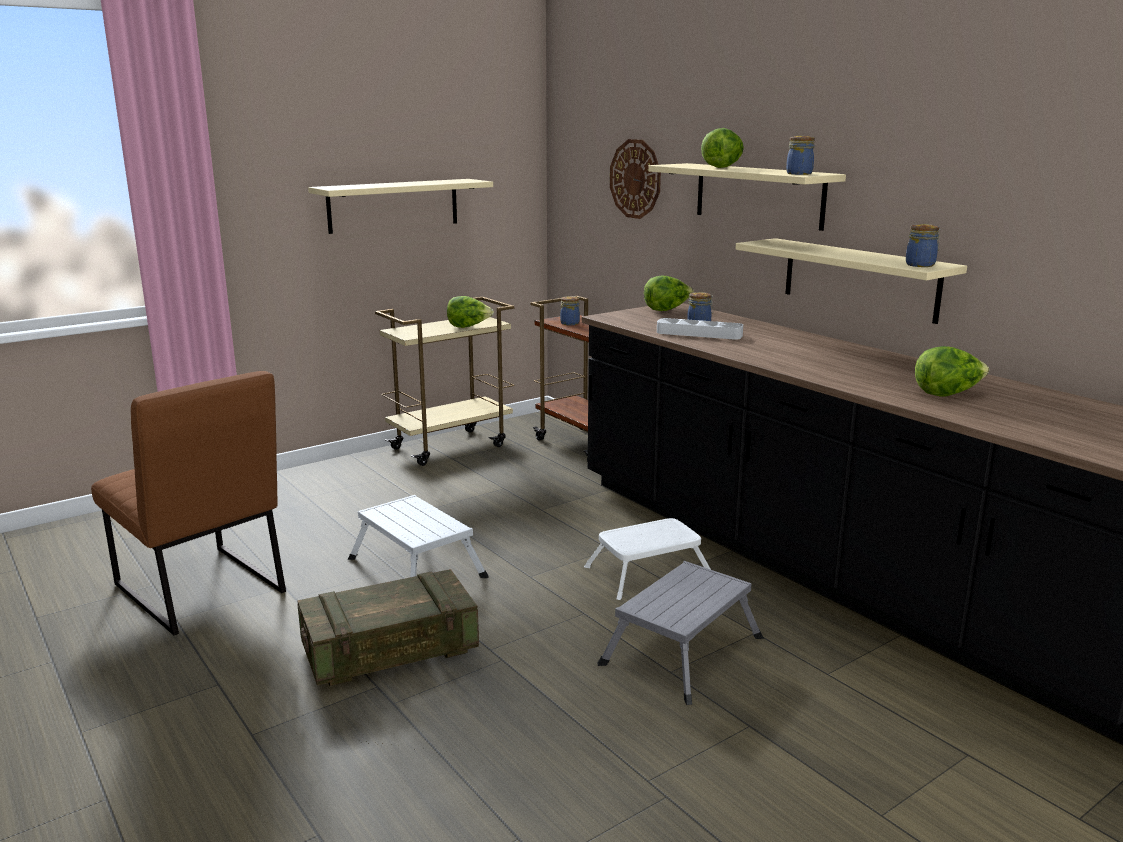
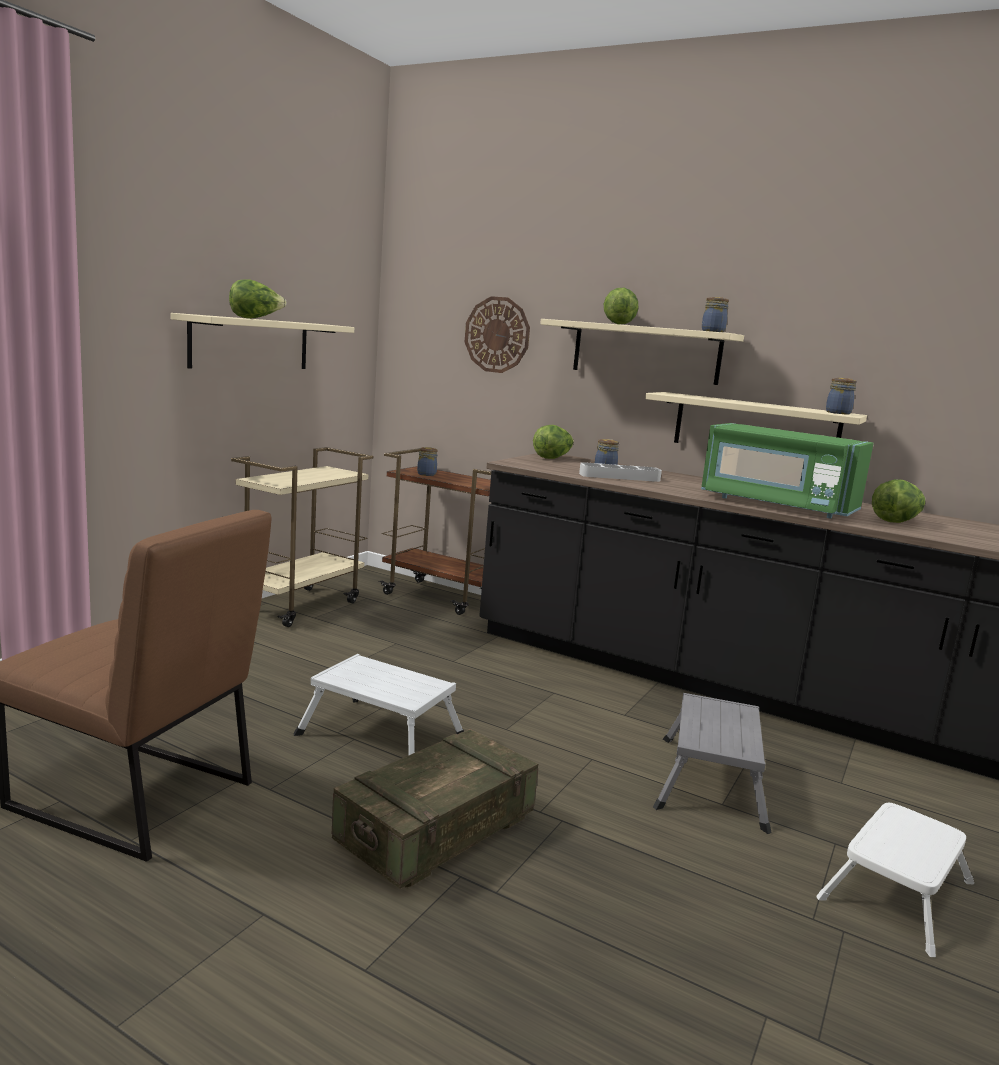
camera: 25 degrees left, 5 degrees down
(468, 327) = (330, 476): lettuce -> lettuce (255, 319)
(648, 571) = (608, 710): white step ladder -> white step ladder (896, 890)
(825, 370) = (776, 505): none -> green microwave

